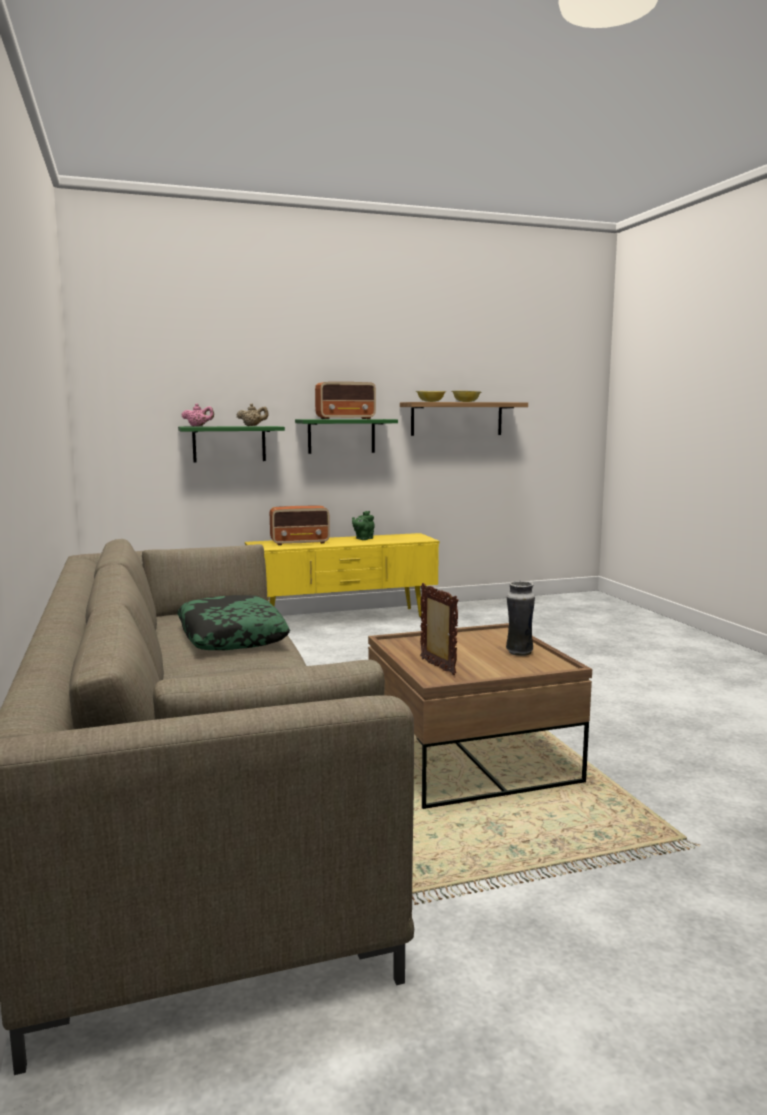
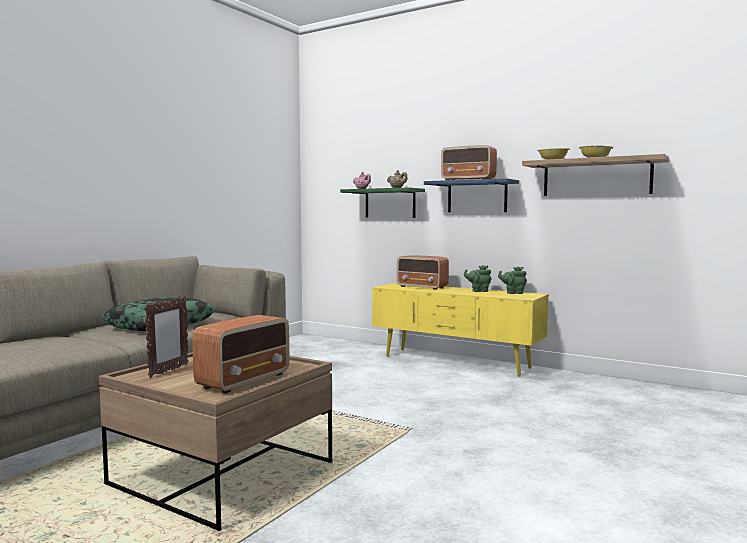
camera: 50 degrees right, 5 degrees down
(341, 436) = (477, 196): green shelf -> blue shelf
(396, 536) = (513, 293): none -> green teapot
(519, 652) = (245, 380): vase -> radio

